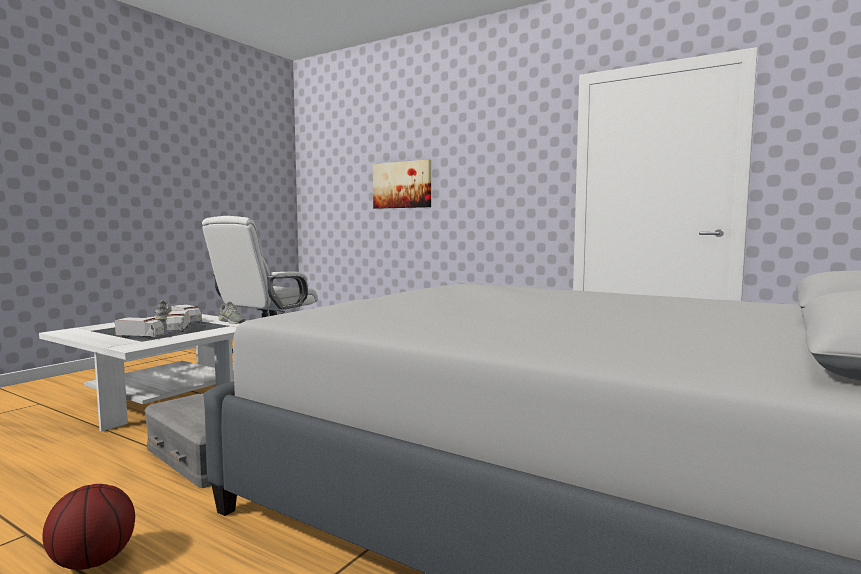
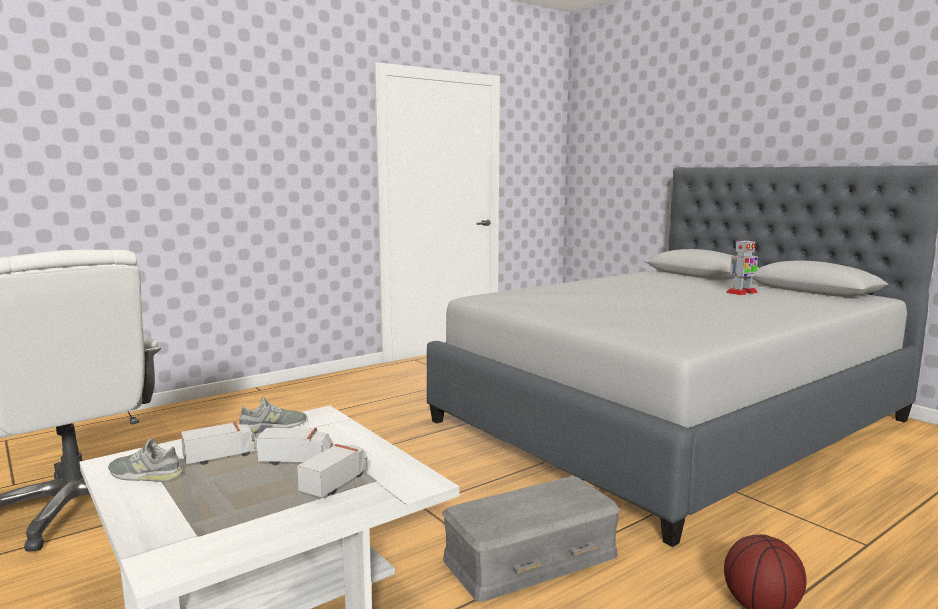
camera: 70 degrees left, 5 degrees up
(402, 185) = (131, 168): picture -> none
(696, 330) = (741, 292): none -> toy robot

